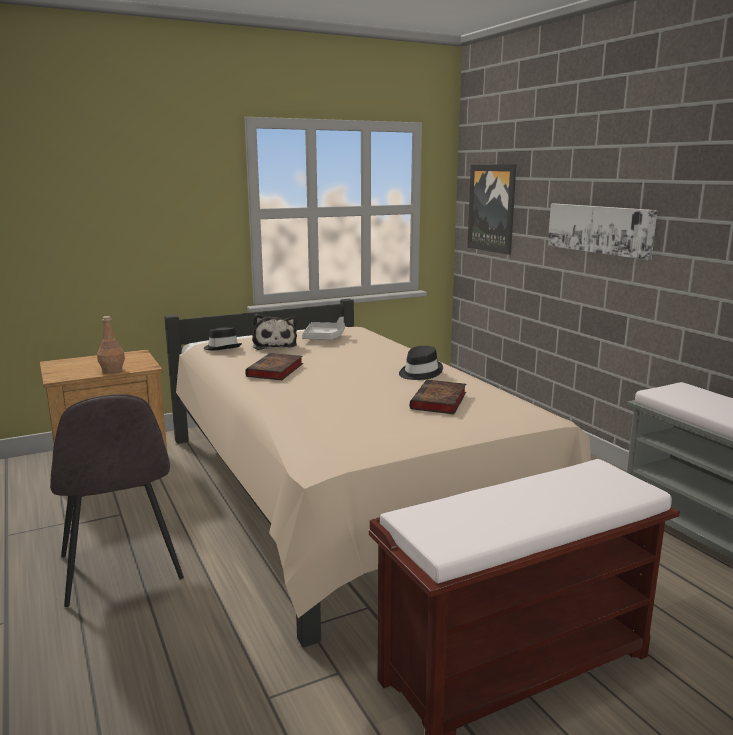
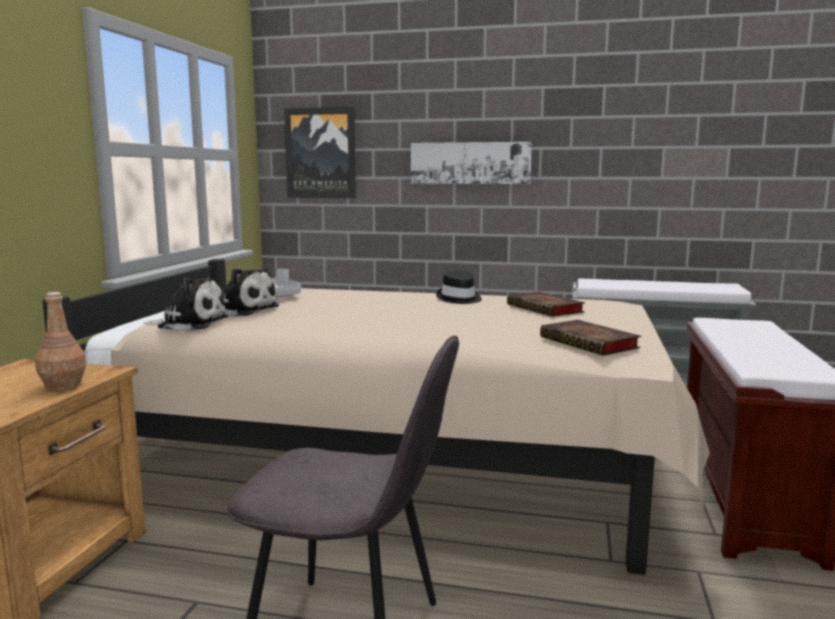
camera: 50 degrees left, 5 degrees down
(222, 347) = (190, 323): black hat -> plush toy
(275, 371) = (341, 324): book -> book (591, 343)

